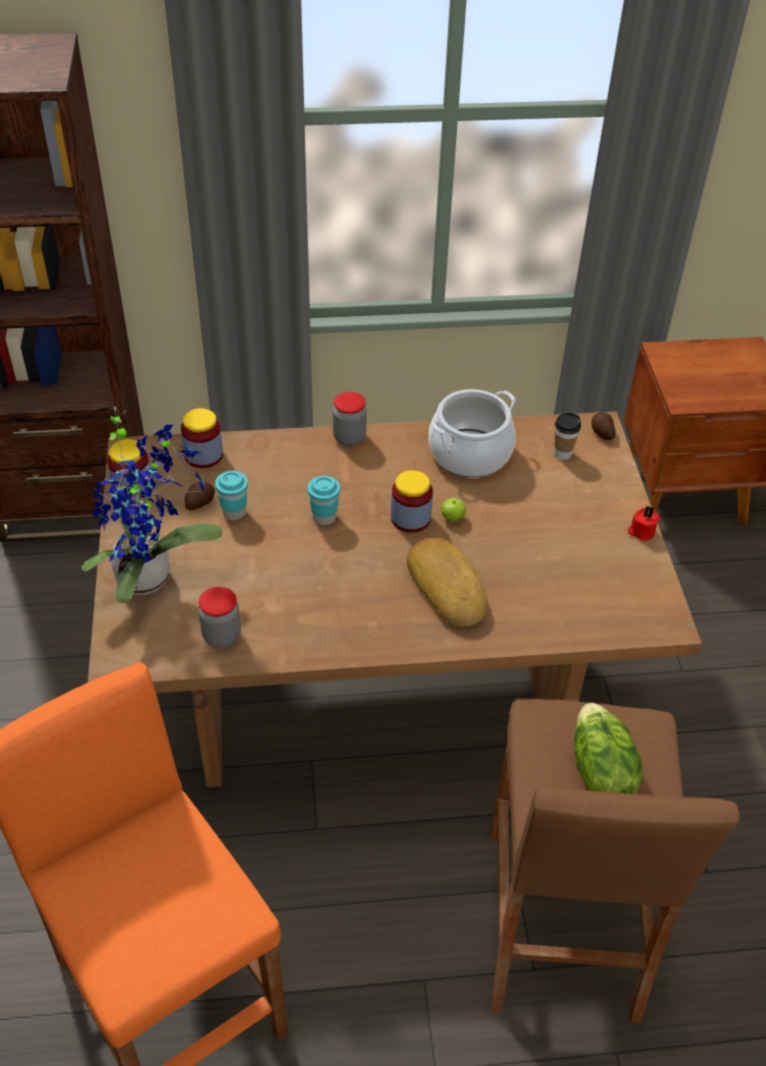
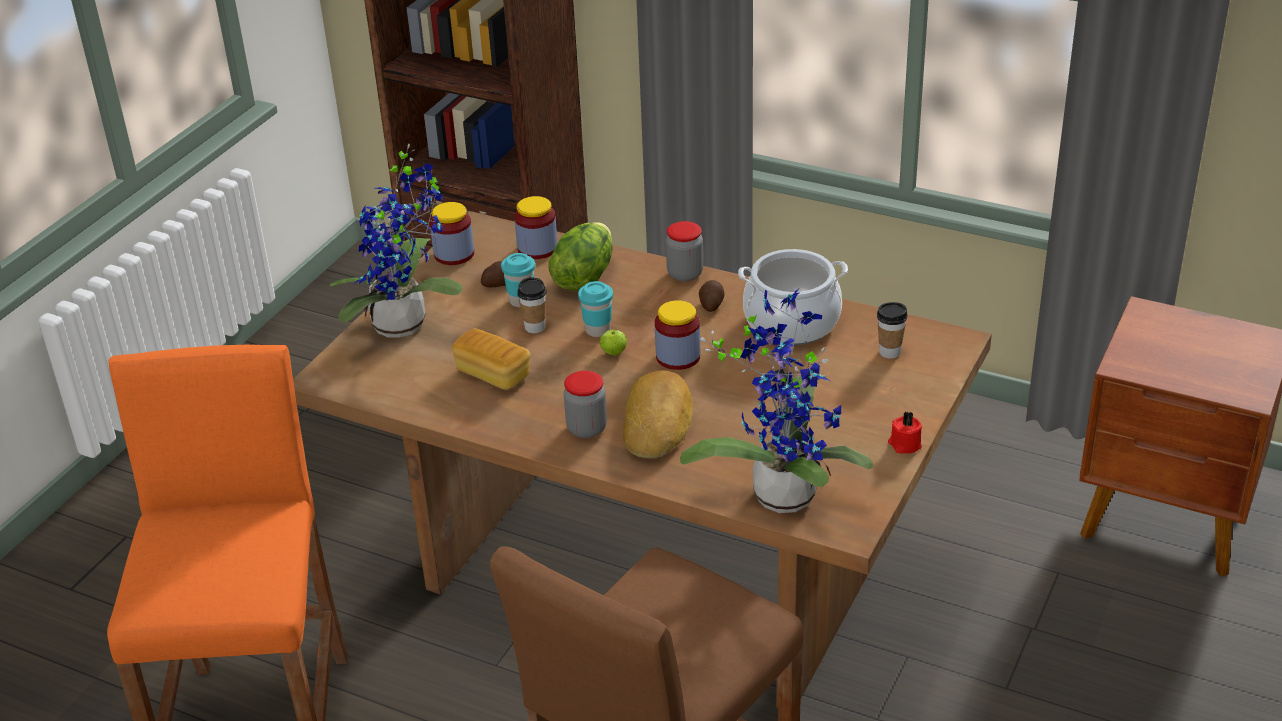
camera: 35 degrees right, 10 degrees down
(222, 636) = (422, 389): jar -> jar (587, 428)
(268, 534) = (535, 327): none -> cup
(272, 595) = (493, 374): none -> bread
(452, 518) = (719, 369): apple -> apple (614, 353)
(592, 609) = (782, 490): none -> potted plant
(599, 771) = (670, 628): lettuce -> lettuce (583, 277)
(601, 433) = (953, 347): potato -> potato (711, 304)

